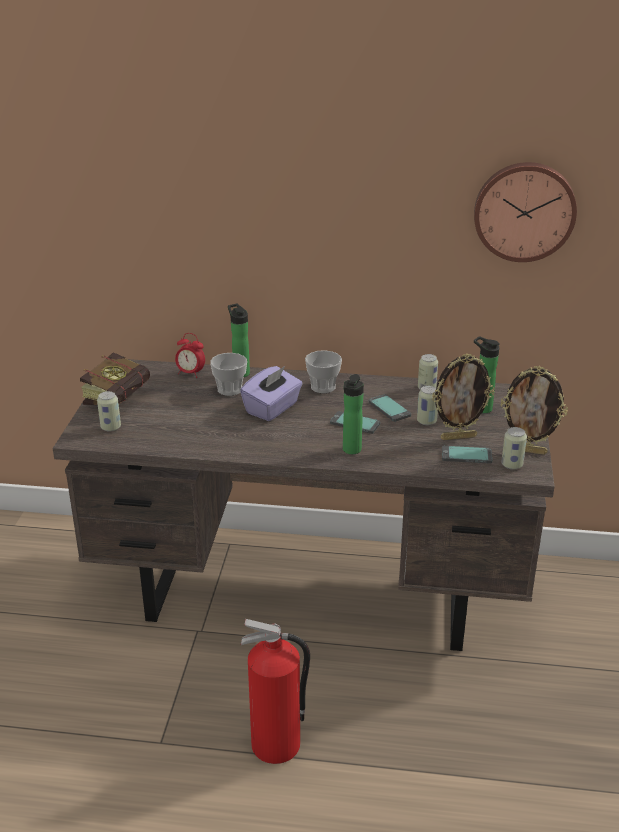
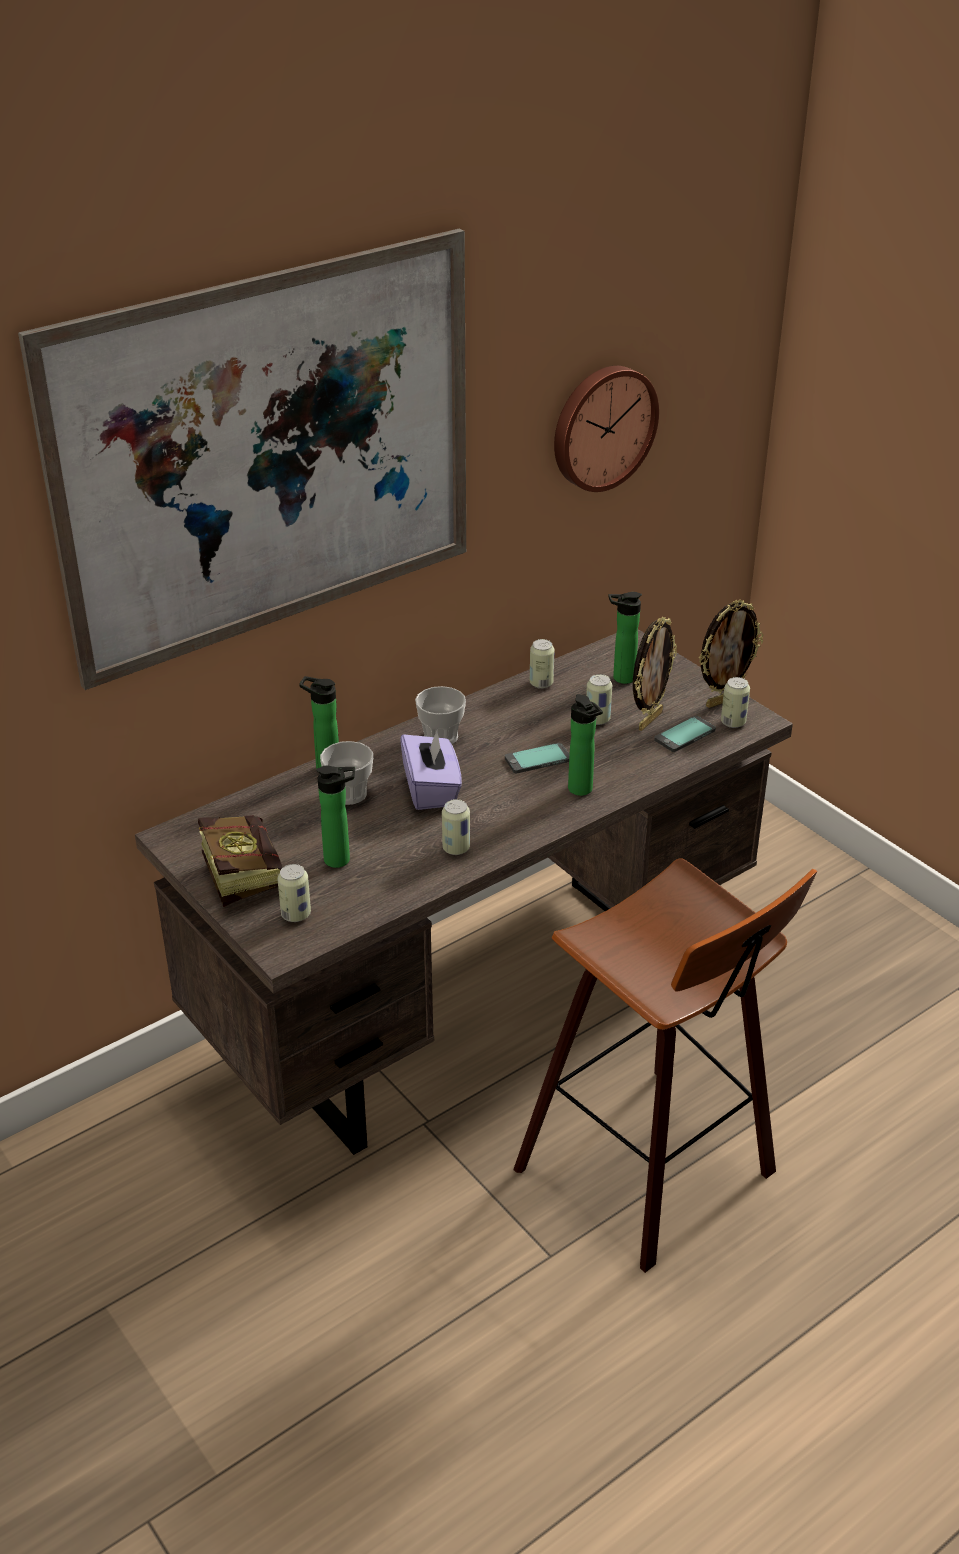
camera: 45 degrees left, 5 degrees up
(173, 416) = (341, 860): none -> bottle
(190, 373) = (270, 800): alarm clock -> none
(227, 140) = (271, 456): none -> picture
(234, 441) = (456, 848): none -> can
(276, 746) = (655, 1171): fire extinguisher -> stool
(389, 409) = (543, 725): phone -> none

